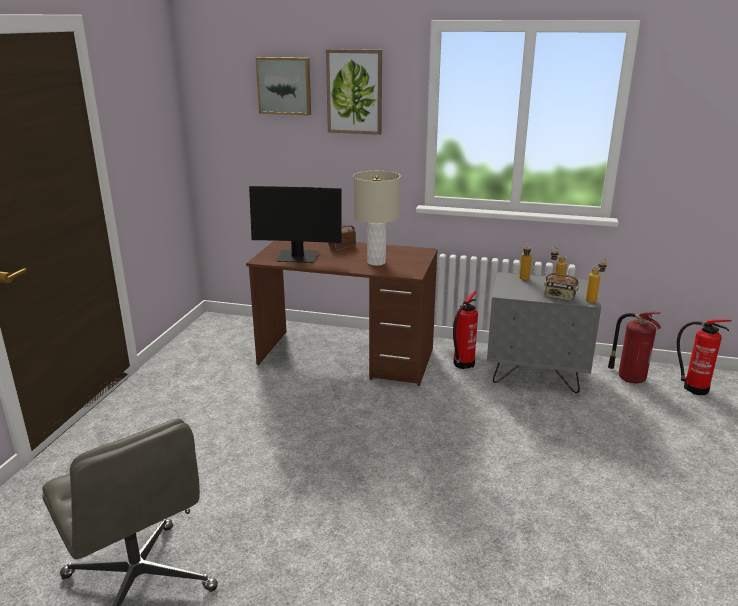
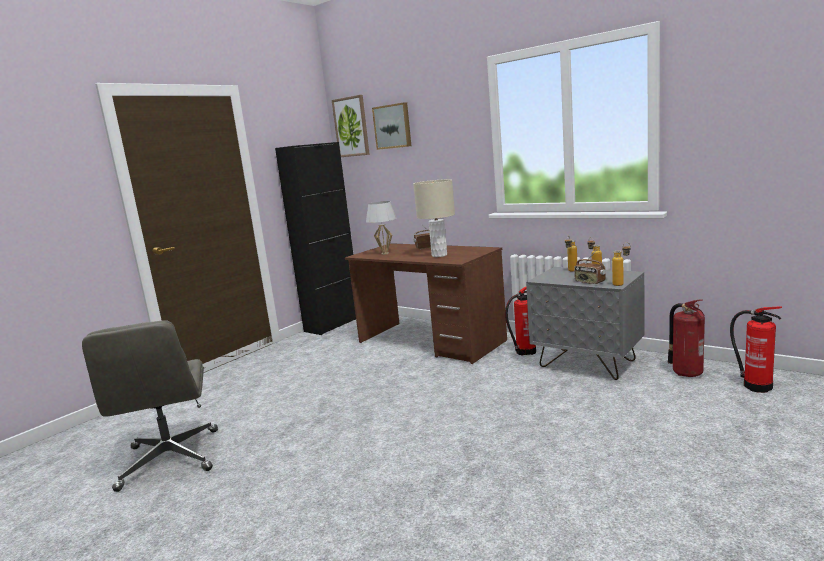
camera: 25 degrees right, 10 degrees down
(195, 337) = (333, 324): none -> black cabinet
(298, 257) = (385, 253): monitor -> white table lamp
(354, 92) = (439, 123): picture -> picture (351, 127)

